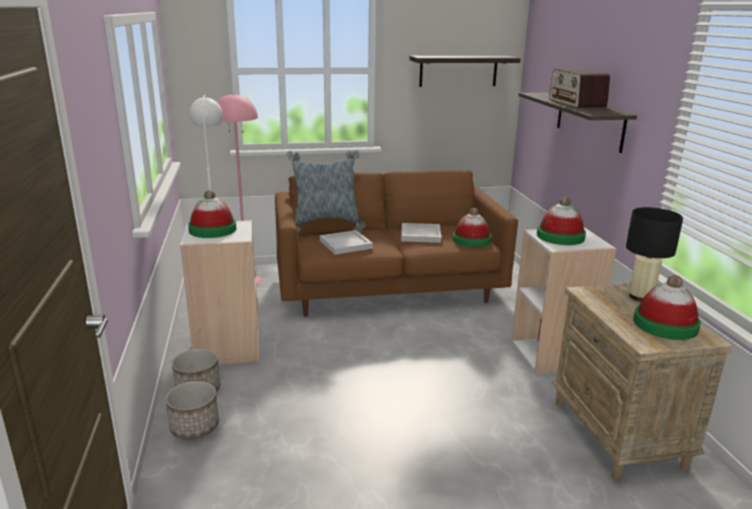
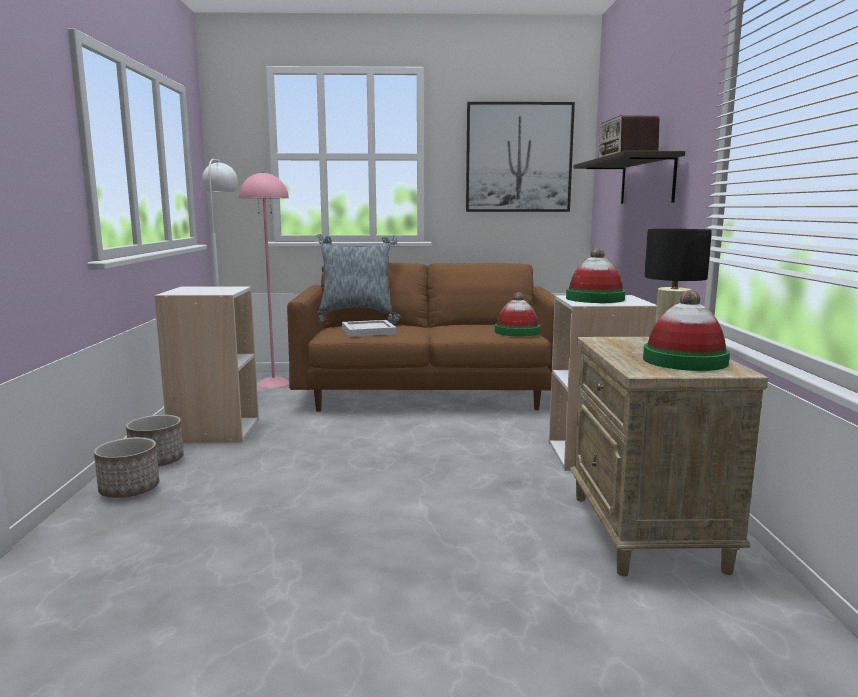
camera: 10 degrees right, 10 degrees down
(212, 229) = (201, 289): hat -> none
(421, 234) = (461, 327): white tray -> none
(458, 71) = (518, 158): shelf -> picture

